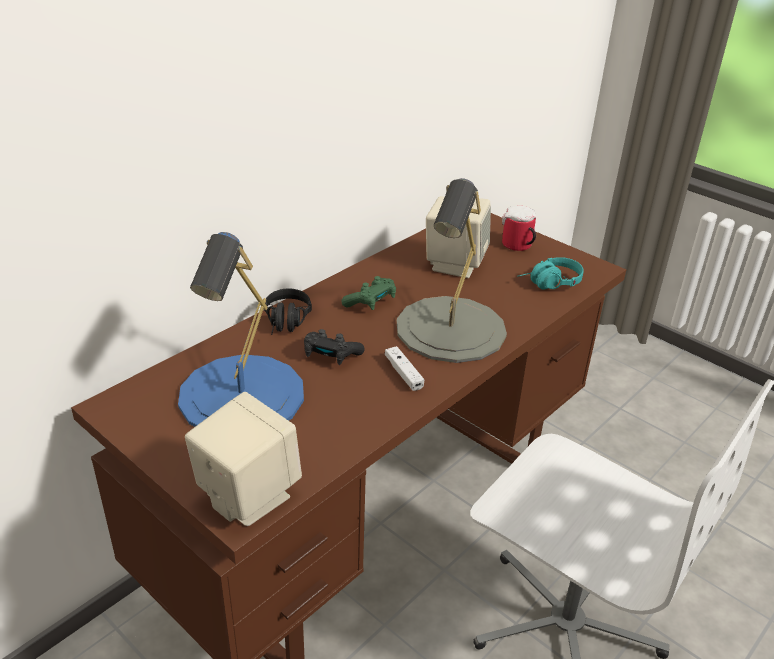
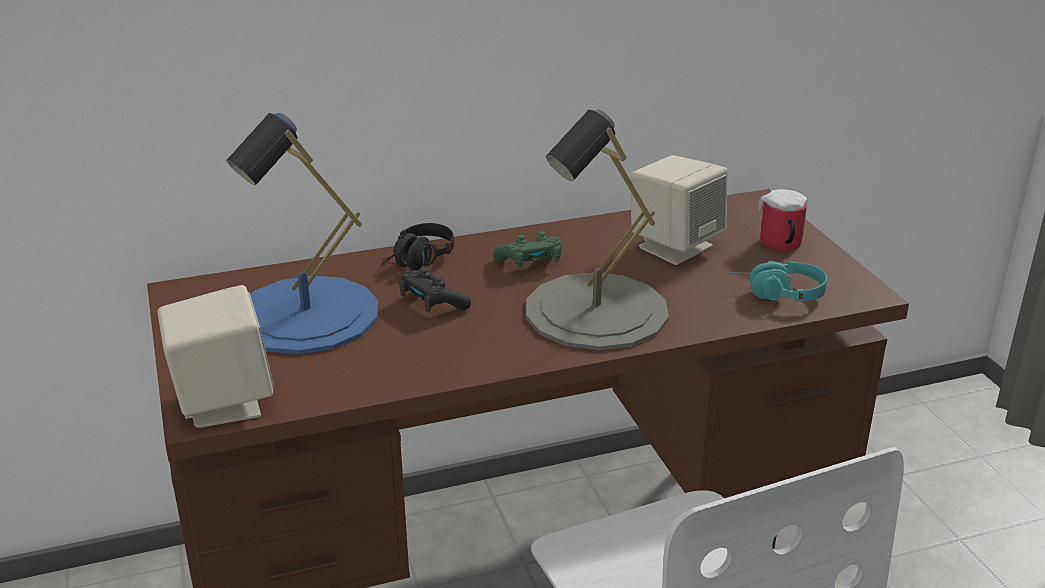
camera: 30 degrees right, 5 degrees down
(403, 373) = (493, 340): white game controller -> none

